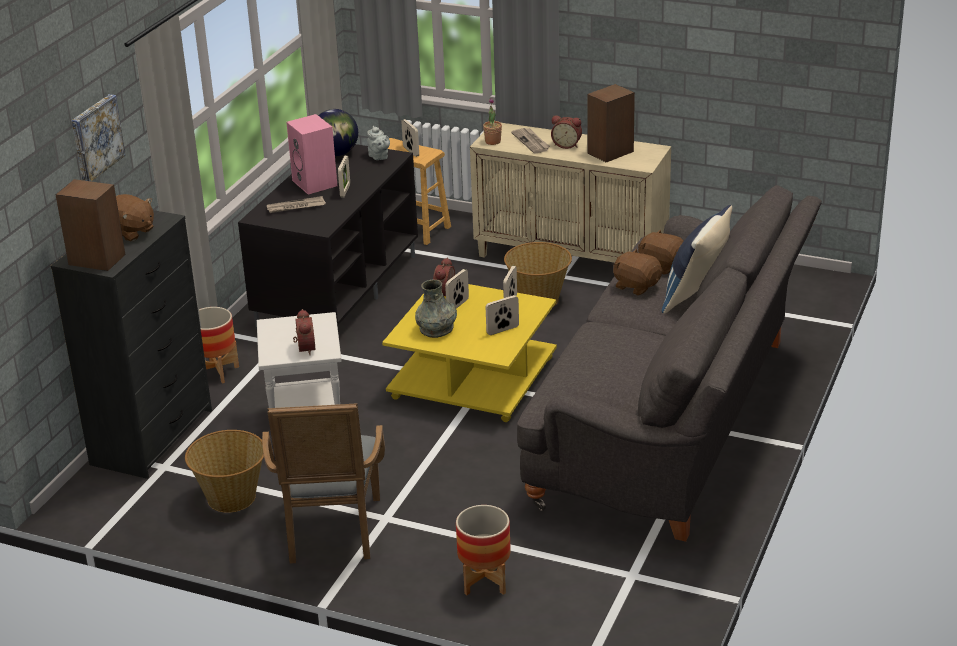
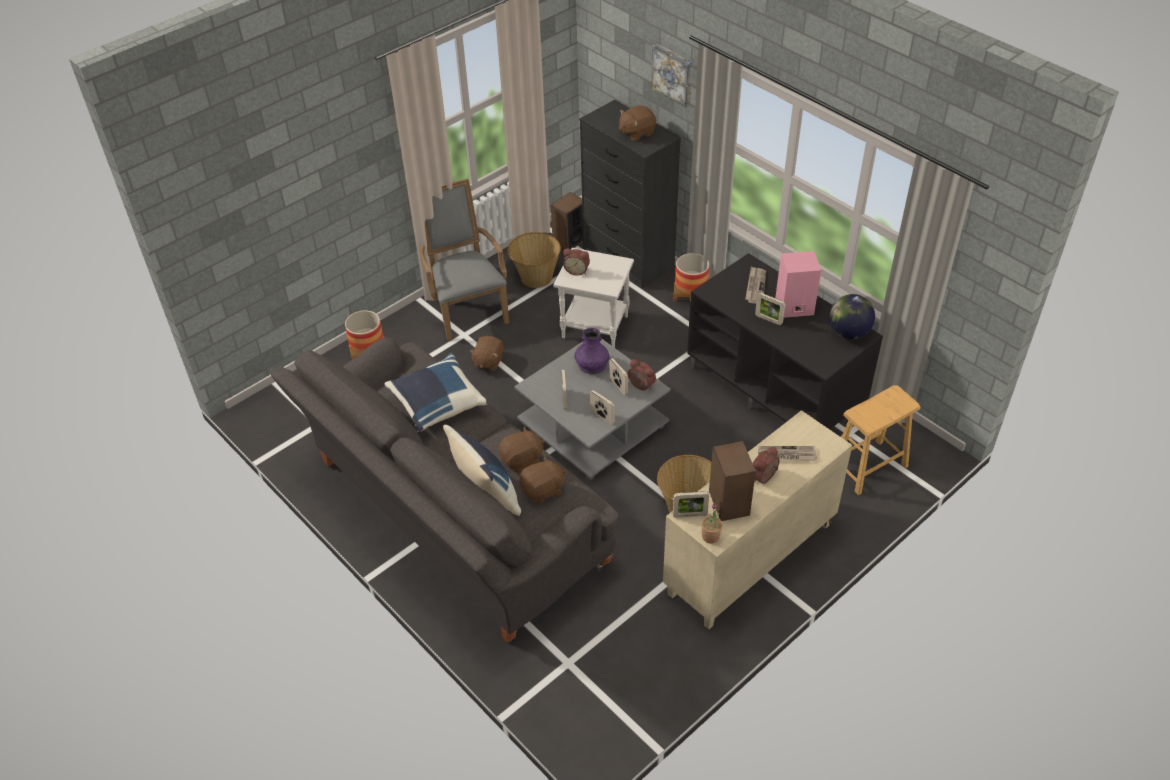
camera: 115 degrees right, 15 degrees up
(97, 260) = (607, 115): speaker -> speaker (569, 241)
(330, 535) = (466, 308): grey armchair -> grey armchair turned 45 degrees clockwise
(379, 157) = (826, 356): grey teapot -> none
(411, 151) = (877, 410): picture frame -> picture frame (690, 515)
(422, 481) = (488, 361): none -> brown plush toy
(436, 329) = (592, 365): grey vase -> purple vase
(474, 379) = (591, 425): yellow coffee table -> grey coffee table
(493, 141) = (802, 428): potted plant -> potted plant (710, 536)
(609, 356) = (437, 404): none -> blue pillow

